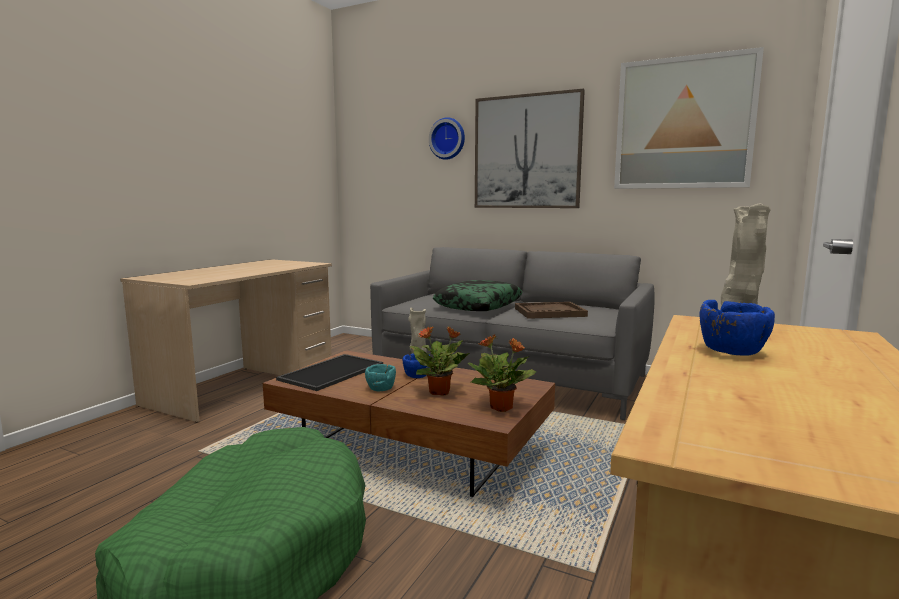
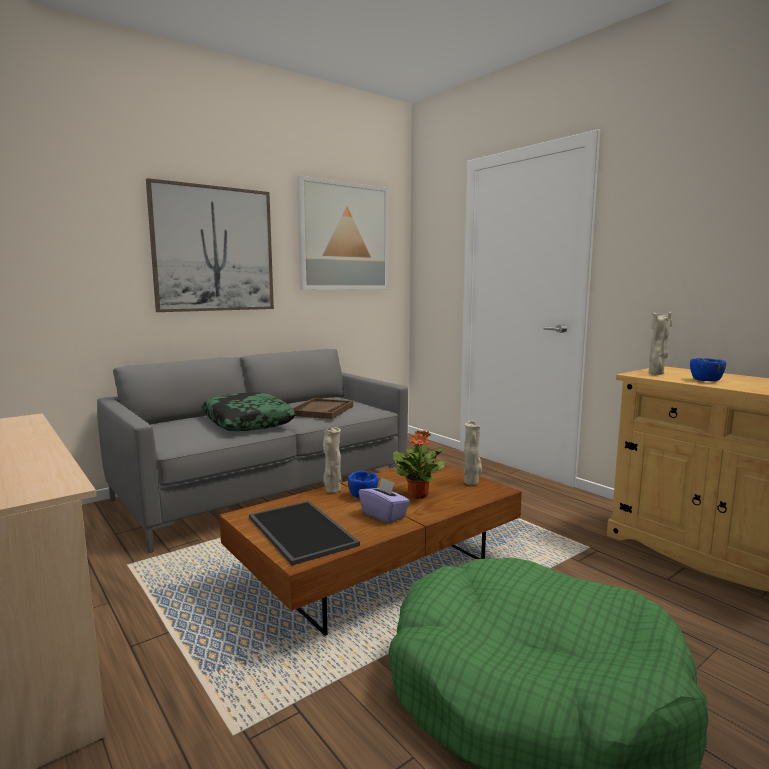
camera: 65 degrees left, 0 degrees up
(381, 388) = (384, 515): turquoise bowl -> purple tissue box
(448, 139) = (104, 223): wall clock -> none
(502, 408) = (472, 483): potted plant -> beige vase

